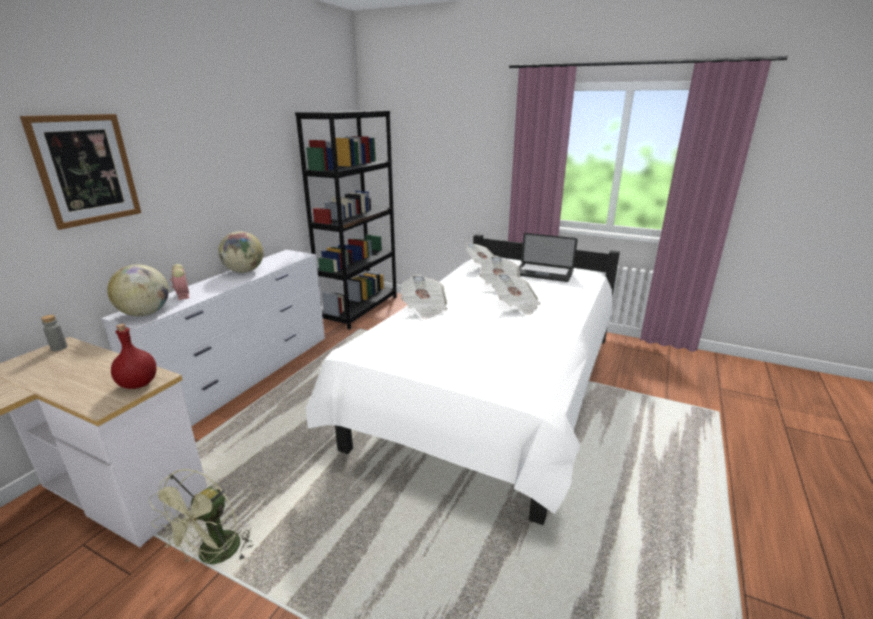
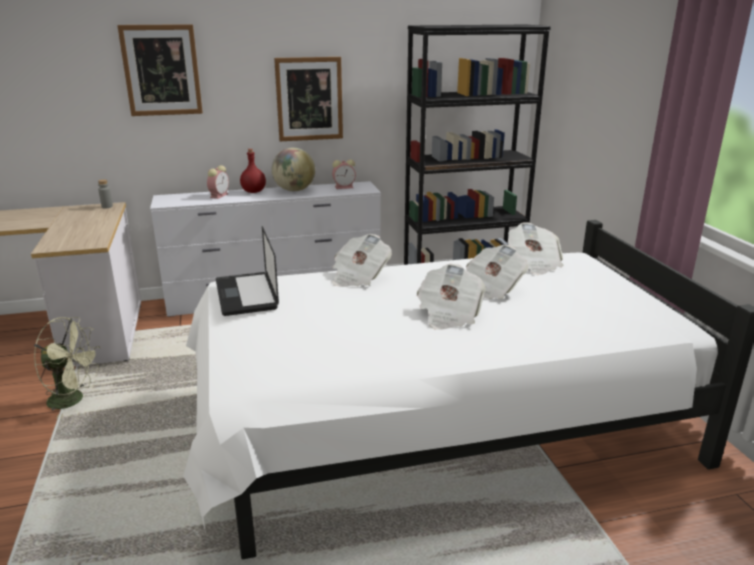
camera: 50 degrees right, 0 degrees up
(138, 384) = (82, 243): red bottle -> red bottle (253, 191)
(145, 313) = (175, 200): globe -> none
(214, 556) = (73, 400): green fan -> green fan turned 150 degrees counterclockwise
(232, 184) = (309, 99): none -> picture
(279, 258) = (345, 187): none -> alarm clock
(543, 273) = (590, 299): laptop -> laptop (246, 295)

